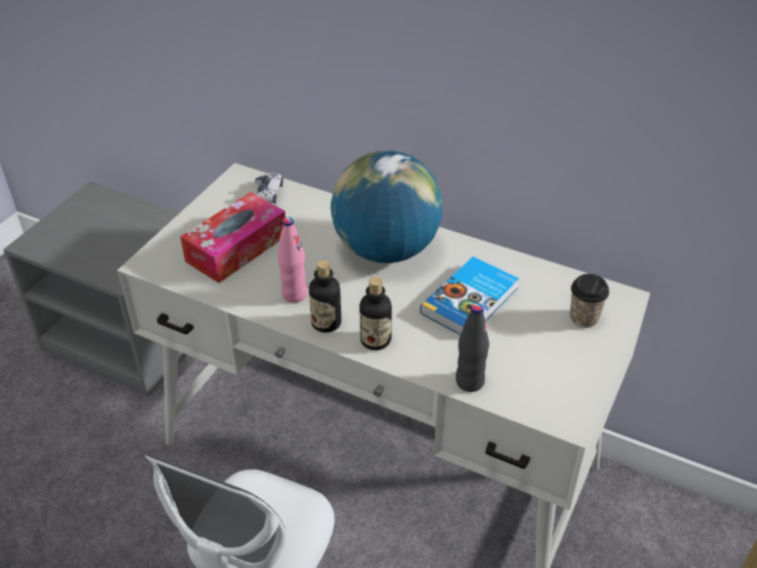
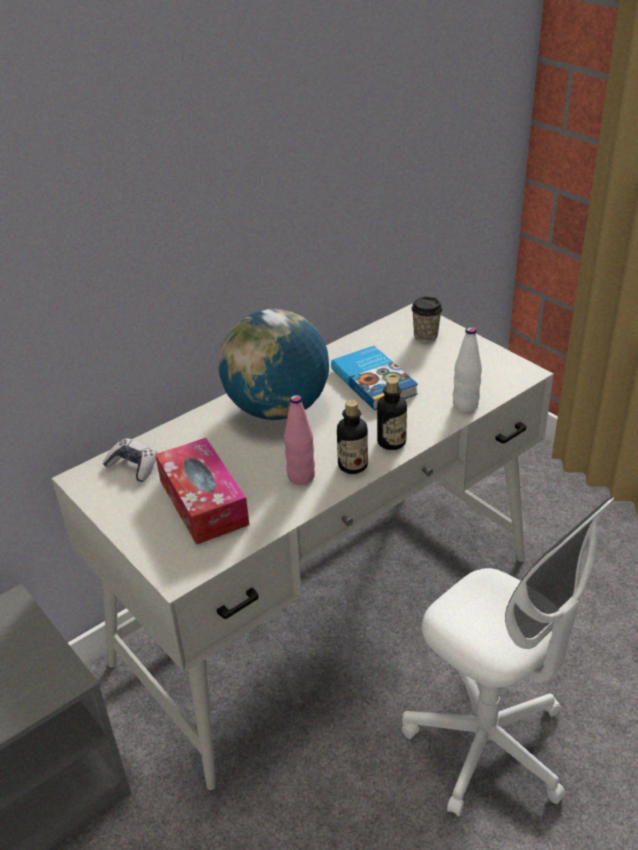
camera: 65 degrees left, 5 degrees down
(469, 382) = (465, 405): black bottle -> white bottle

